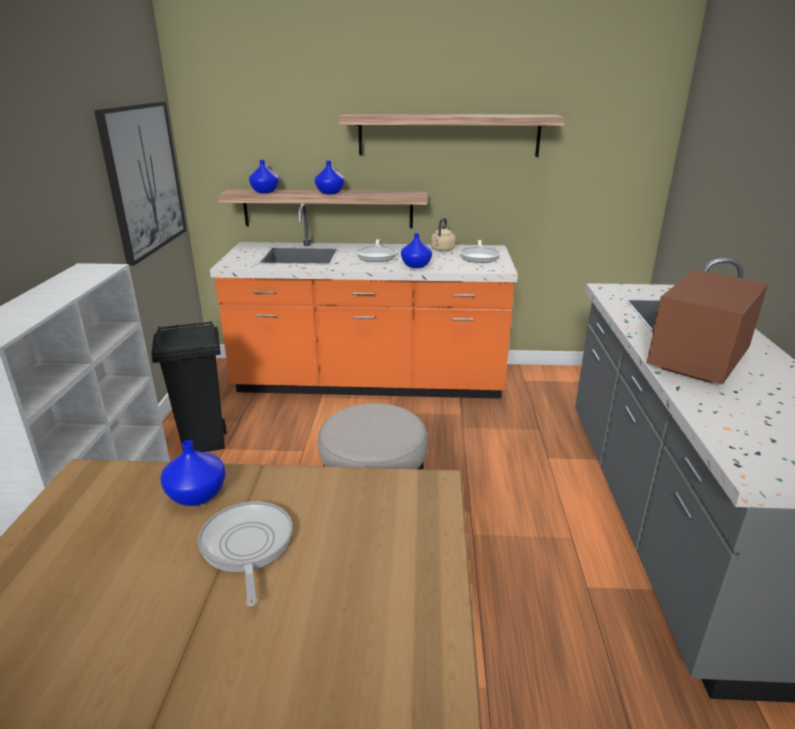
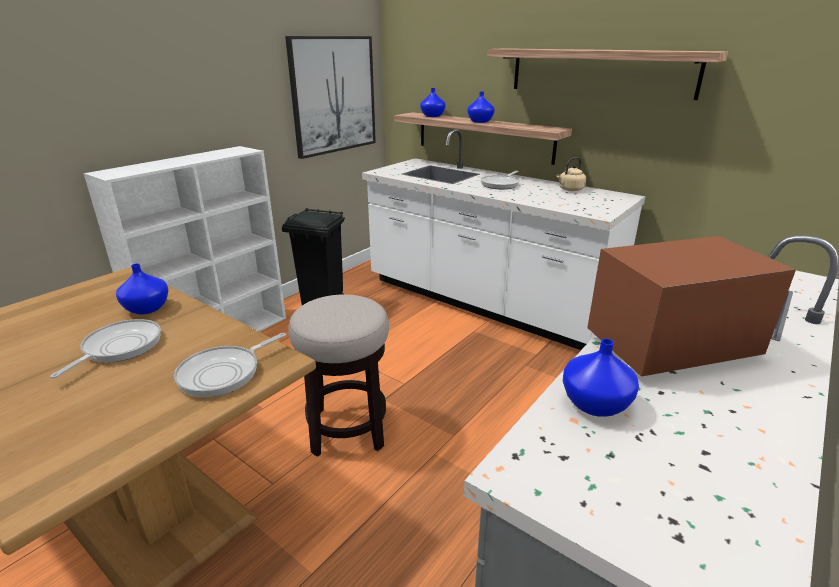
camera: 35 degrees right, 0 degrees up
(370, 382) = (484, 303): orange counter -> white counter
(416, 266) = (521, 197): blue vase -> blue vase (596, 405)
(479, 256) = (597, 201): frying pan -> frying pan (224, 373)

